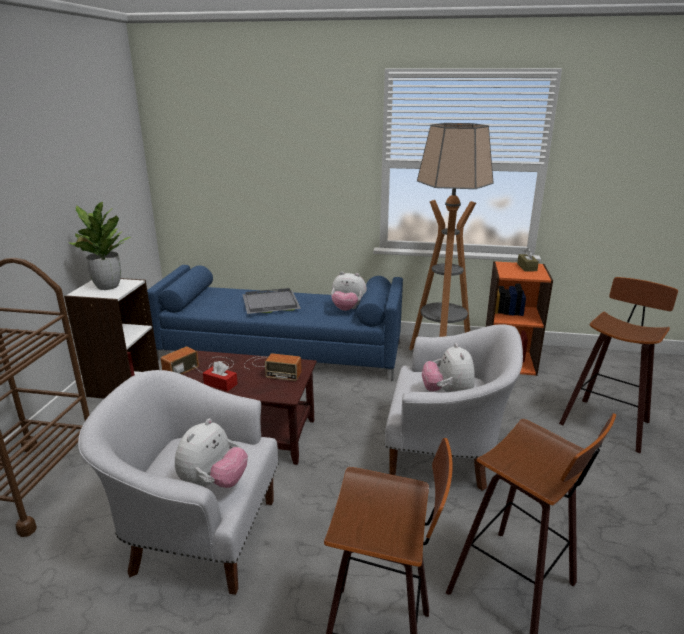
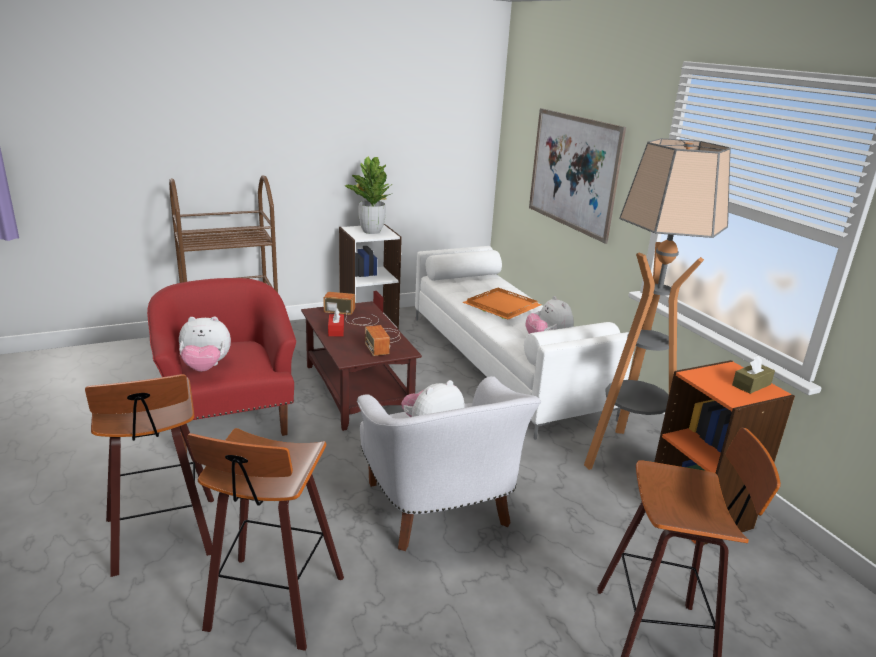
camera: 55 degrees right, 0 degrees up
(198, 534) = (229, 418): white armchair -> red armchair
(269, 303) = (501, 305): grey tray -> orange tray
(273, 173) = (572, 172): none -> picture
(282, 351) = (504, 364): blue sofa -> white sofa

